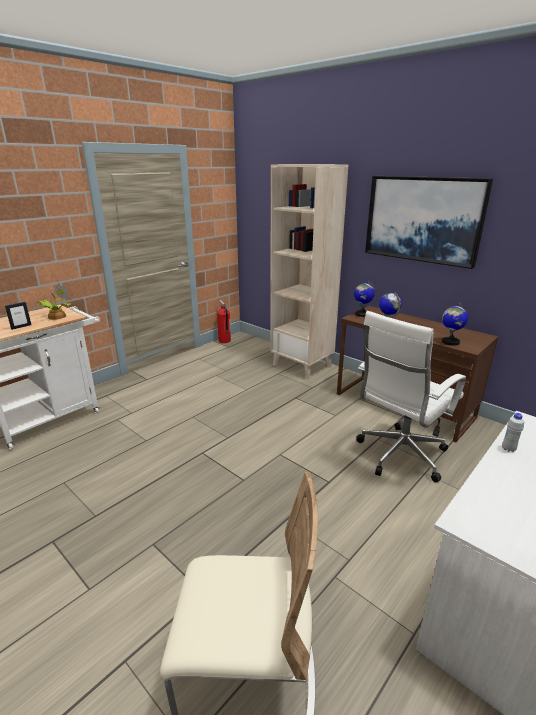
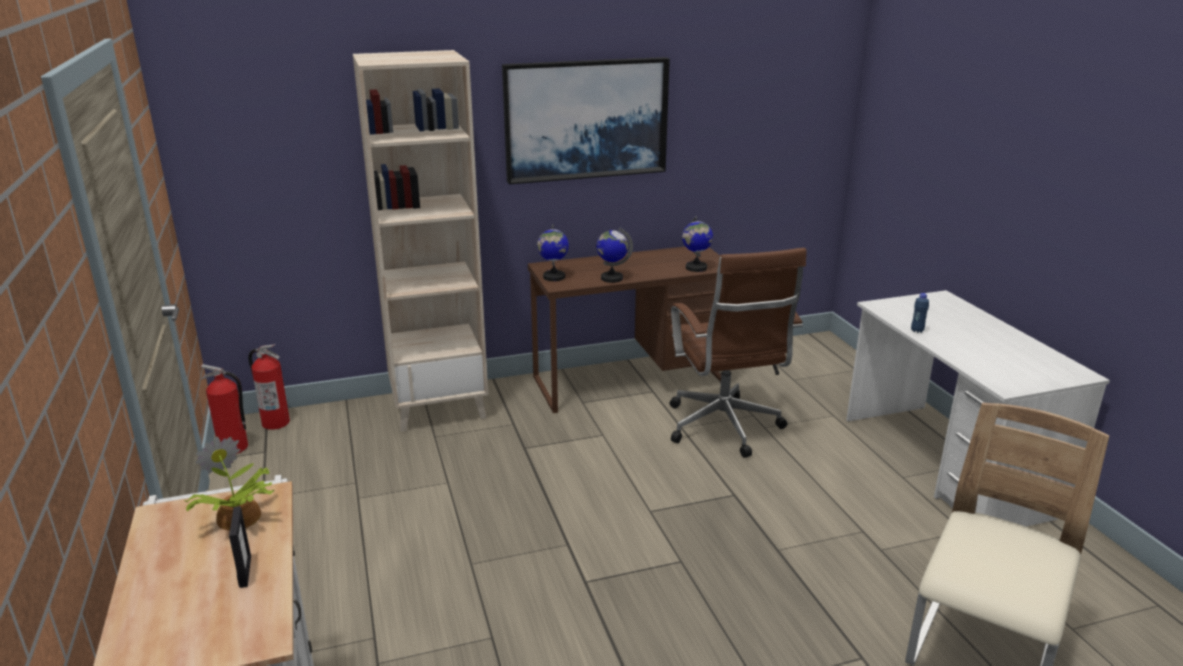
camera: 60 degrees left, 0 degrees up
(249, 340) = (275, 422): none -> fire extinguisher
(399, 456) = (724, 429): white office chair -> brown office chair
(508, 449) = (917, 331): white bottle -> blue bottle

